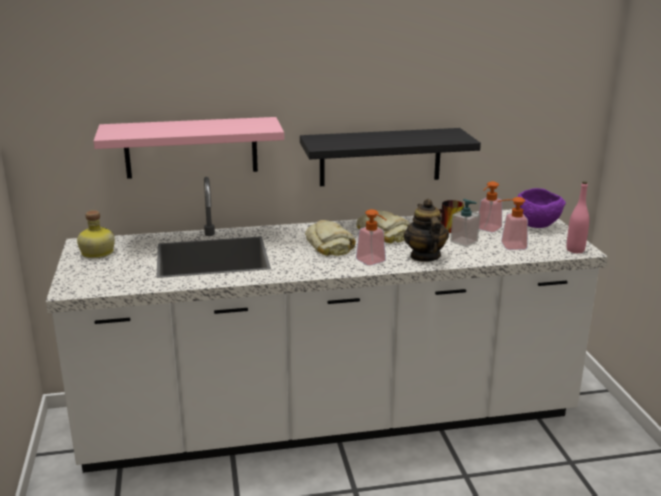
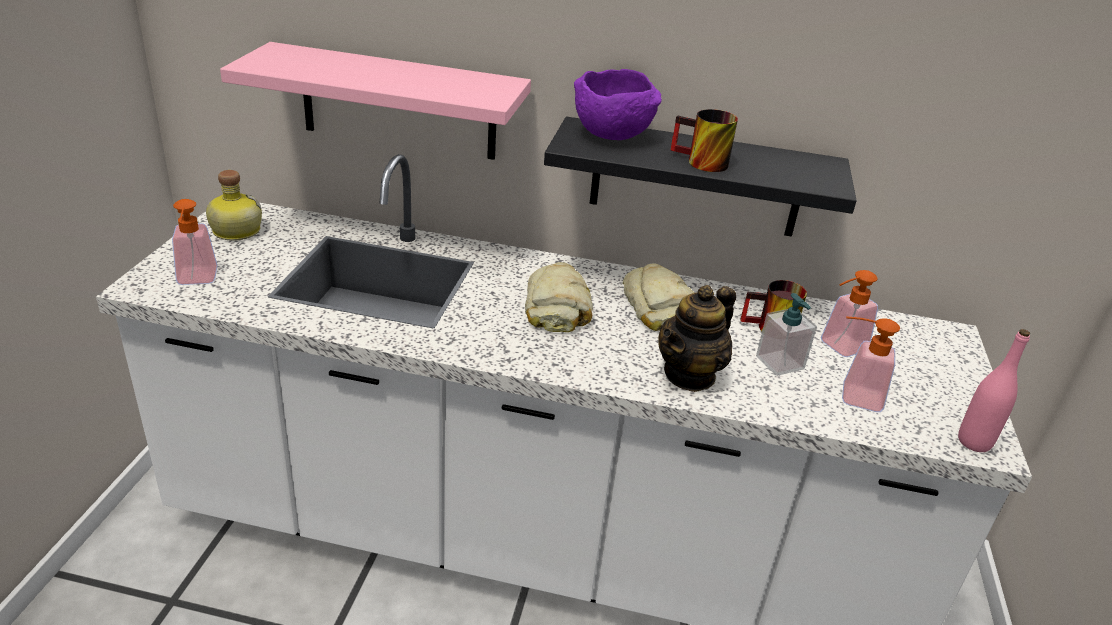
camera: 20 degrees right, 10 degrees up
(373, 262) = (598, 362): soap dispenser -> soap dispenser (196, 280)
(392, 141) = (699, 163): none -> mug
(424, 256) = (690, 375): teapot -> teapot turned 150 degrees counterclockwise
(537, 225) = (936, 363): purple bowl -> purple bowl (613, 136)

